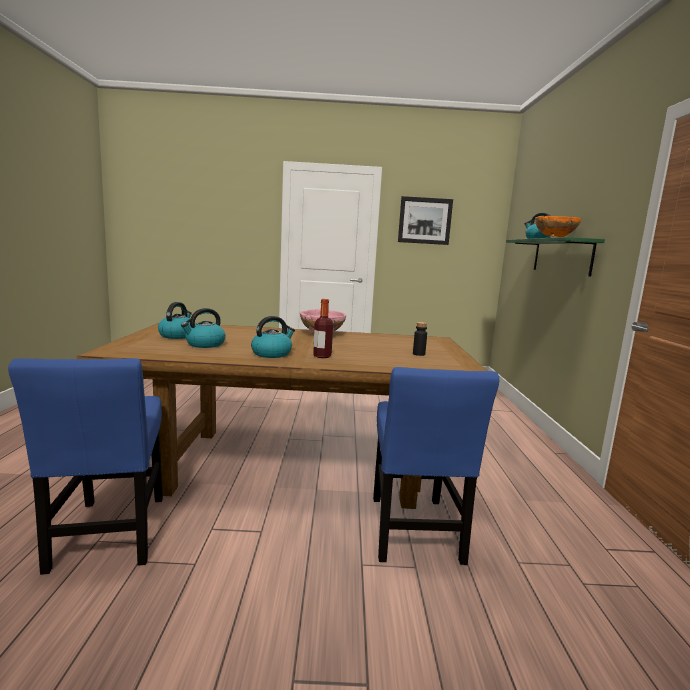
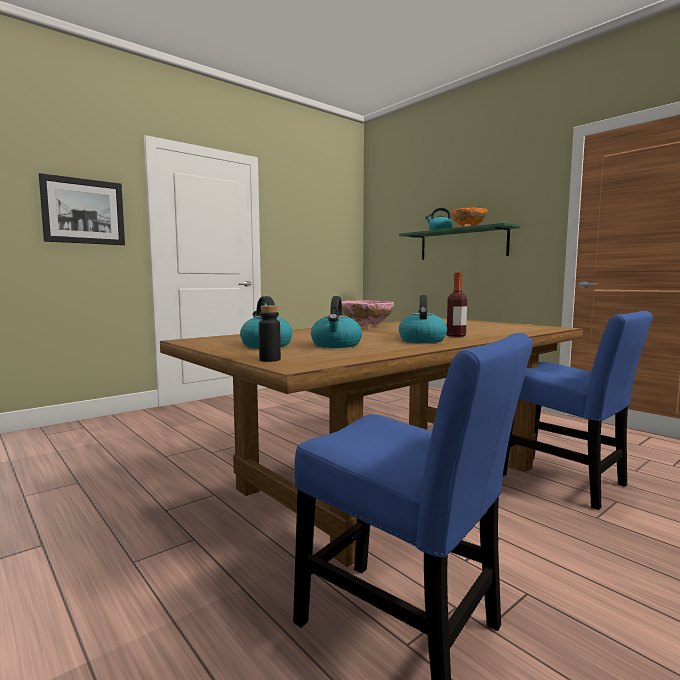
camera: 40 degrees left, 5 degrees down
(418, 354) = (485, 326): black bottle -> black bottle (270, 360)
(425, 220) = (301, 218): picture -> picture (83, 211)

